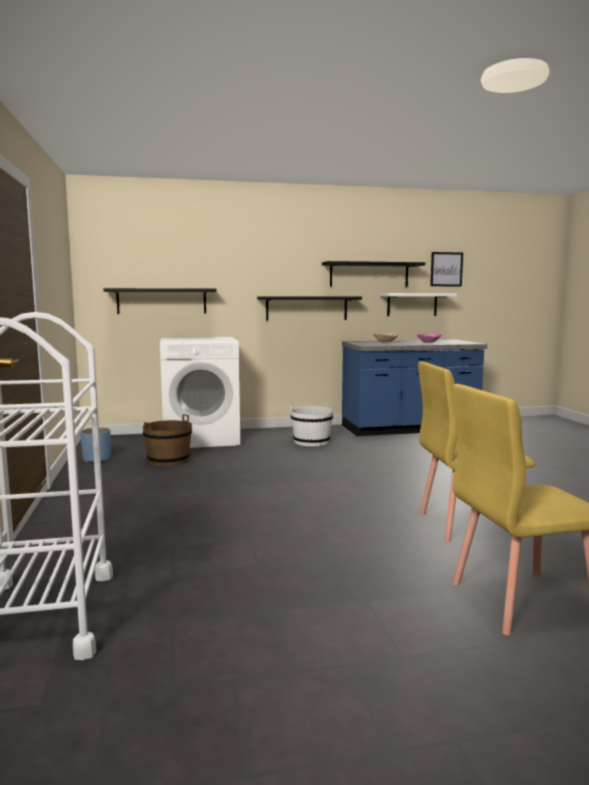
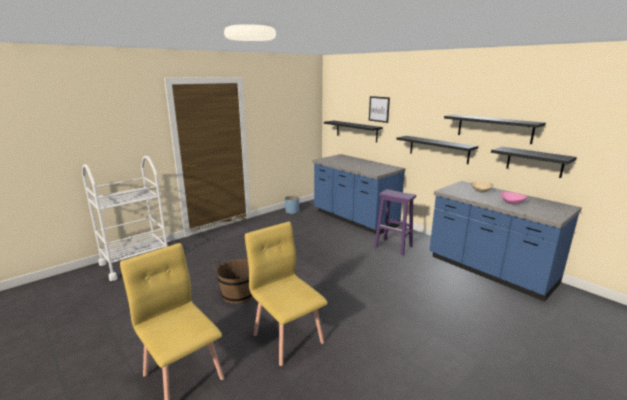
camera: 60 degrees right, 10 degrees up
(168, 460) = (307, 225): brown bucket -> brown bucket (238, 294)
(201, 438) = (354, 219): white washing machine -> blue counter
(311, 442) = (394, 247): white bucket -> purple stool
(412, 304) = (534, 162): white shelf -> black shelf
(446, 269) = (584, 131): picture -> picture (379, 109)

